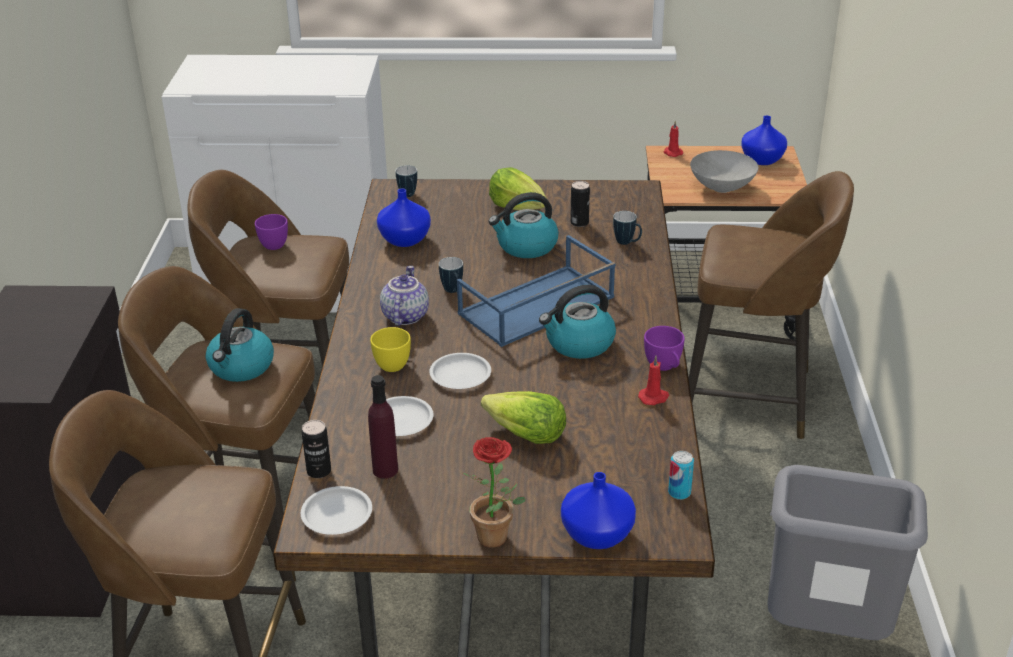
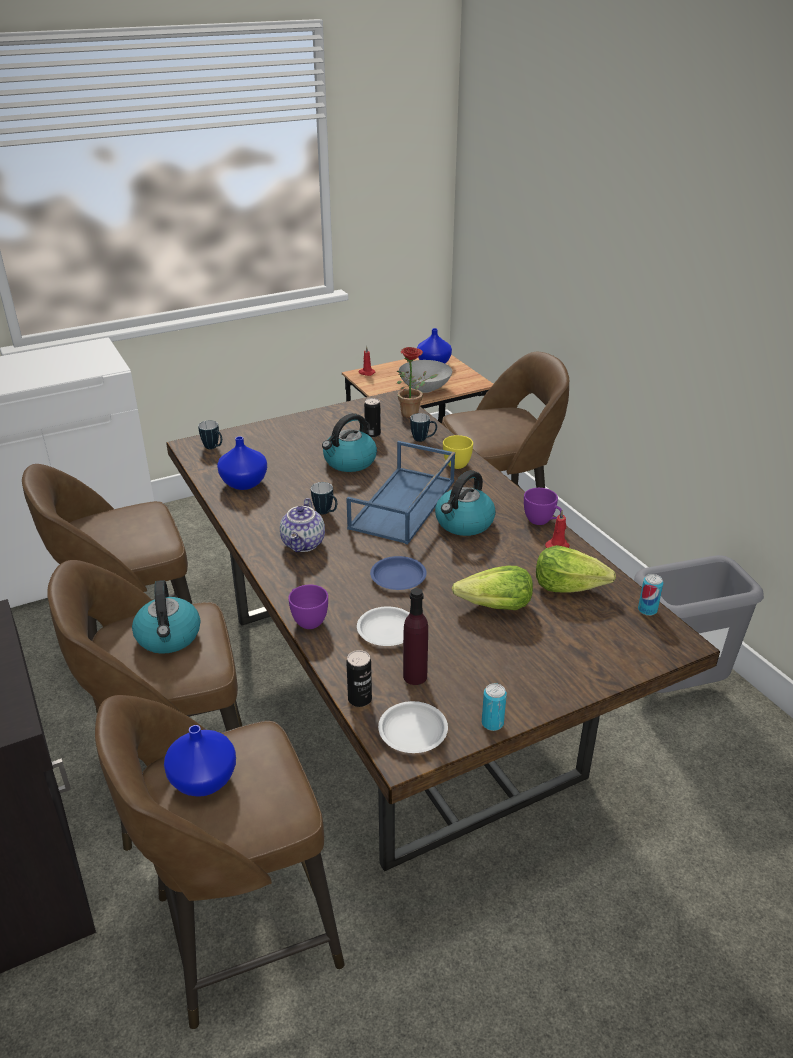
camera: 30 degrees left, 0 degrees up
(274, 243) = (102, 521): purple cup -> purple cup (307, 619)
(395, 363) = (334, 584): yellow cup -> yellow cup (456, 463)
(404, 316) = (304, 544): teapot -> teapot turned 150 degrees counterclockwise
(412, 536) = (492, 723): none -> can
(460, 375) = (397, 577): white plate -> blue plate
(498, 539) = (560, 698): potted plant -> potted plant (413, 413)
(518, 207) = (313, 434): lettuce -> lettuce (569, 586)
(595, 535) = (625, 665): blue vase -> blue vase (202, 781)

